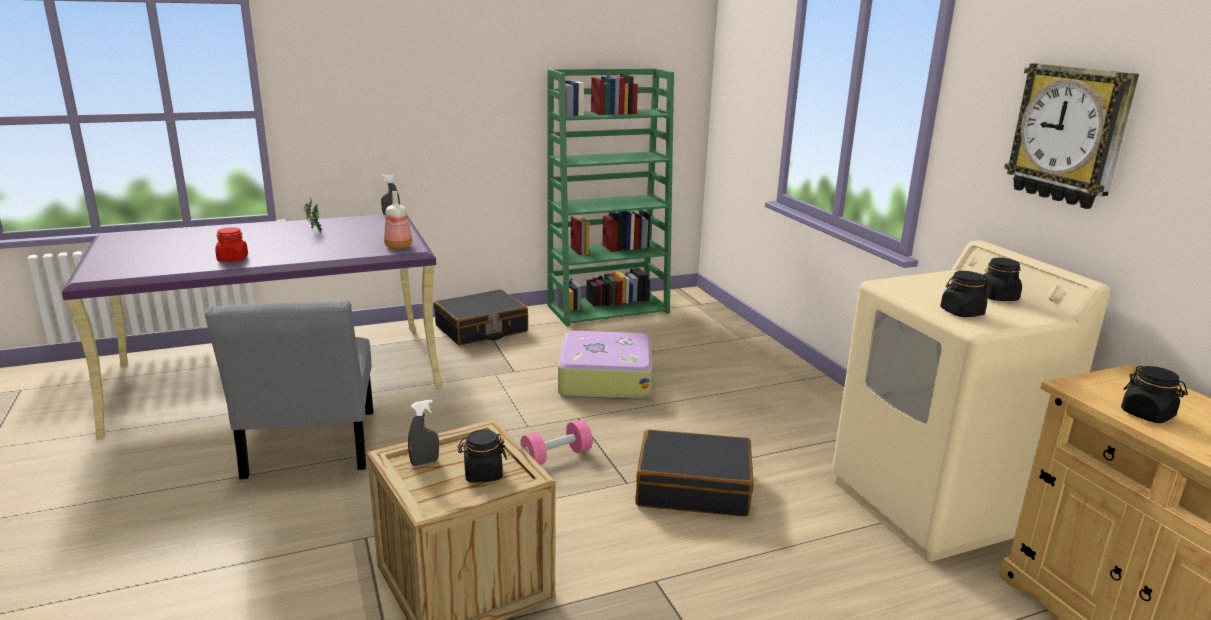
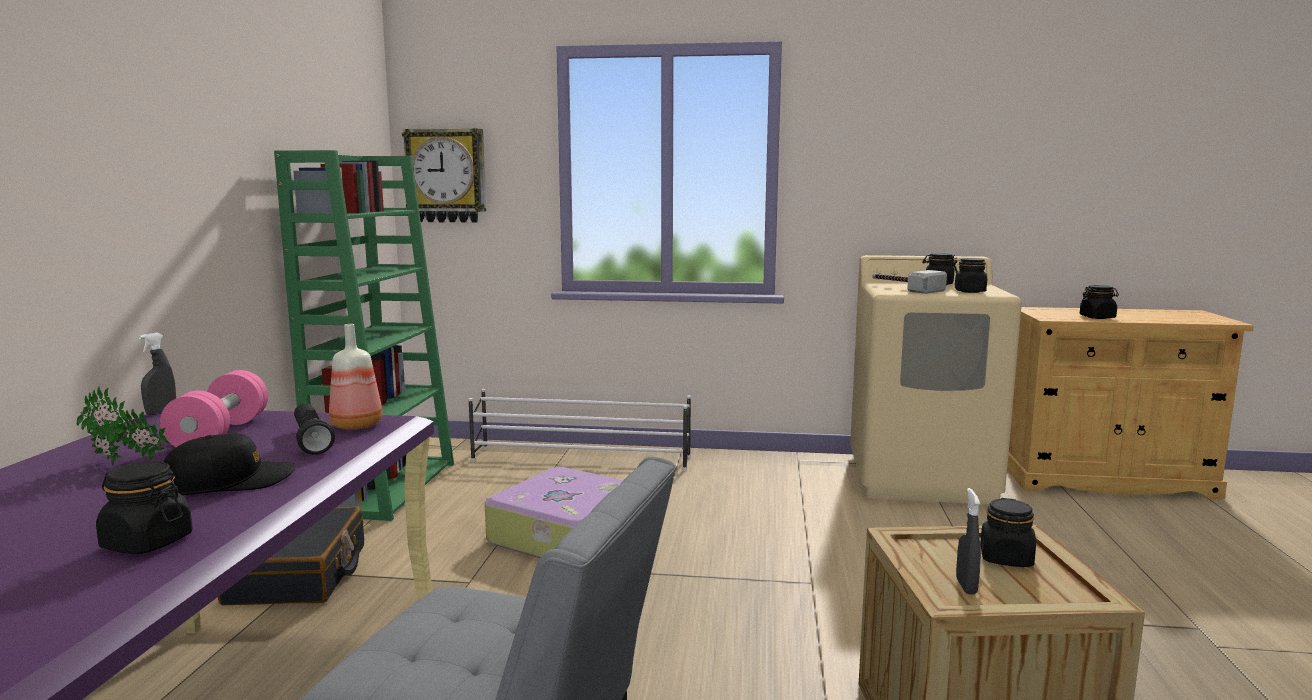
camera: 60 degrees left, 10 degrees down
(233, 259) = (147, 542): red jar -> black jar
(302, 250) = (230, 482): none -> black cap
(367, 246) = (311, 441): none -> black flashlight
(556, 456) = (723, 608): pink dumbbell -> pink dumbbell (220, 434)
(693, 488) = (842, 554): black suitcase -> none
(739, 347) = (582, 459): none -> white shoe rack
(923, 286) = (904, 288): none -> hammer
(1069, 135) = (923, 157): wall clock -> wall clock (446, 176)

